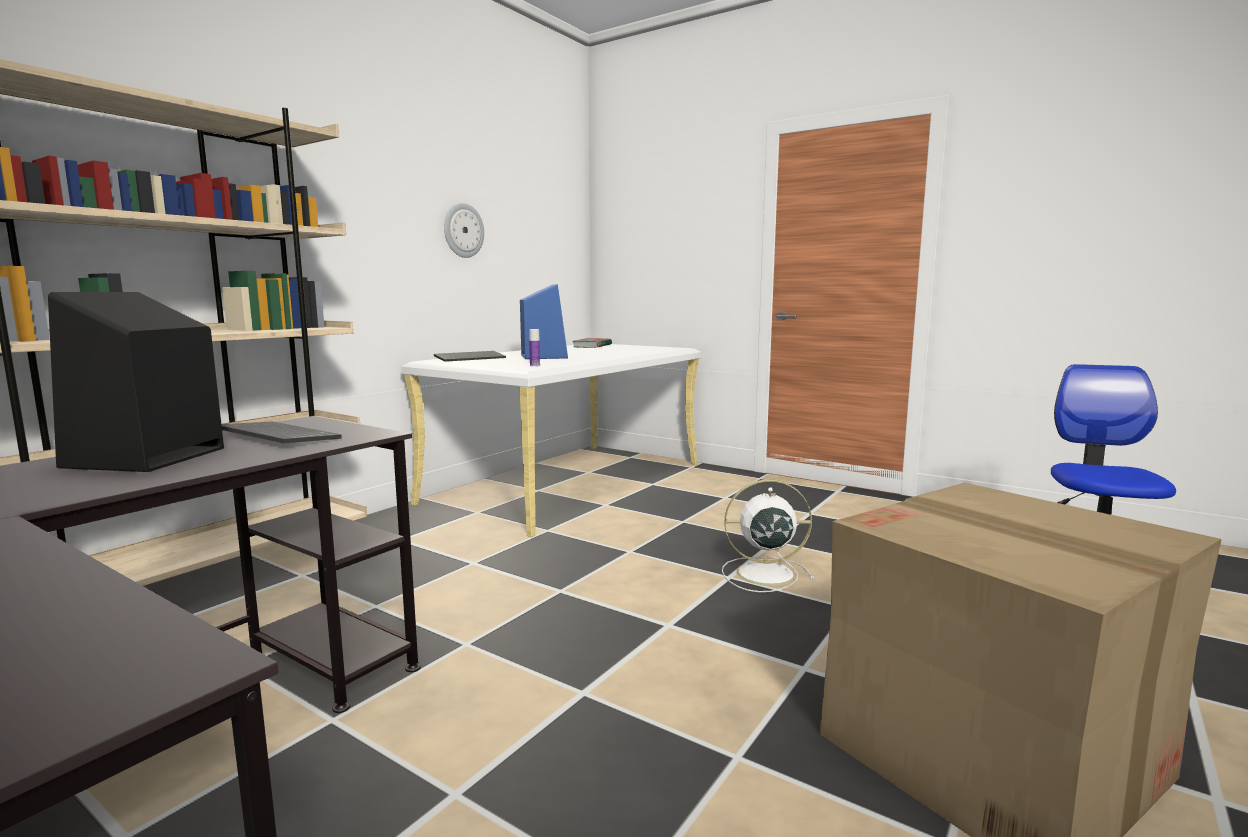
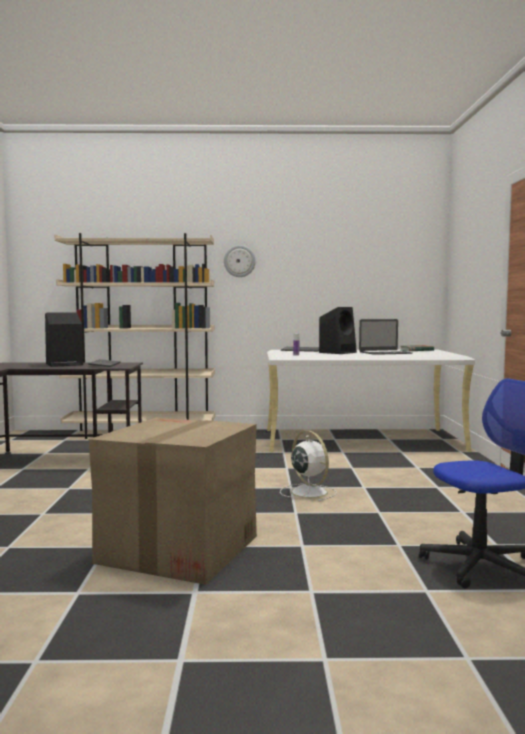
camera: 55 degrees right, 5 degrees down
(463, 230) = (320, 275): wall clock -> wall clock (239, 261)
(543, 356) = (338, 352): blue speaker -> black speaker
(593, 351) = (385, 353): none -> laptop

